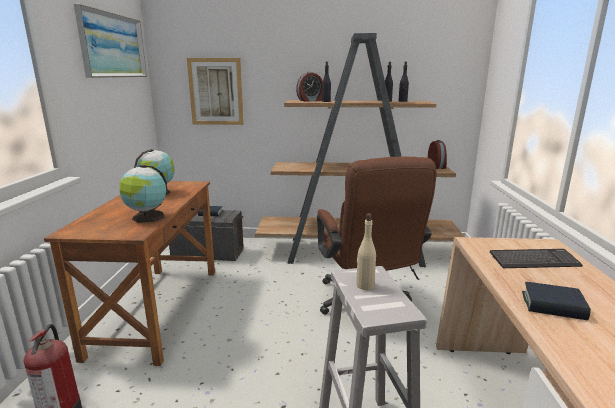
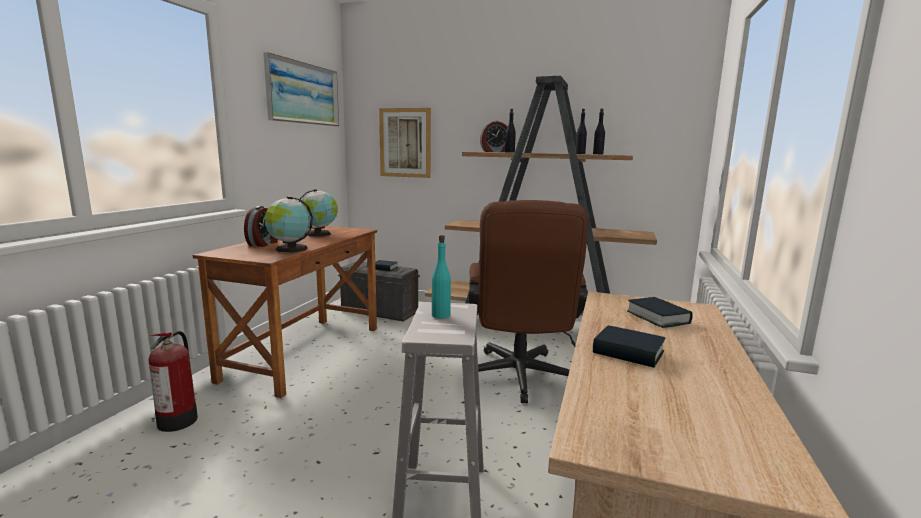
camera: 15 degrees right, 5 degrees down
(365, 285) = (440, 315): beige bottle -> turquoise bottle
(437, 166) = (640, 233): alarm clock -> alarm clock (263, 244)
(534, 260) = (658, 317): keyboard -> book

